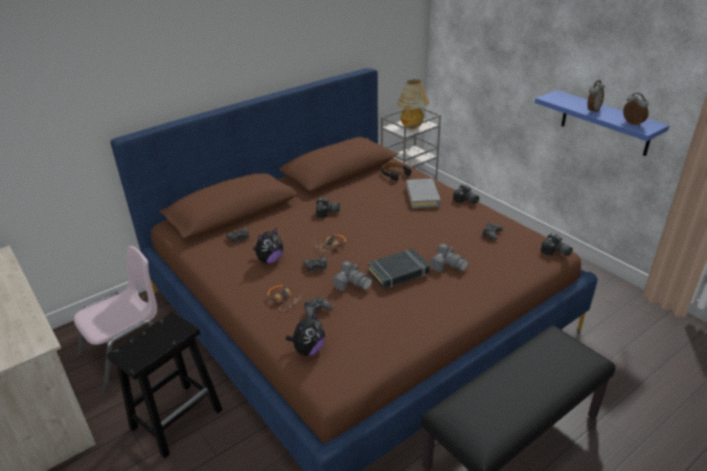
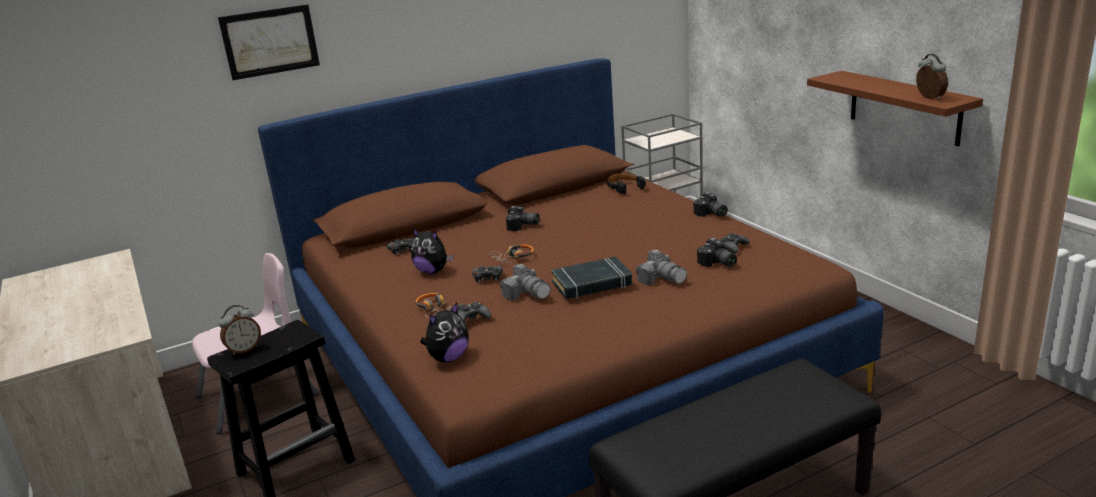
camera: 10 degrees right, 10 degrees down
(116, 69) = (270, 41): none -> picture
(270, 260) = (432, 271): plush toy -> plush toy turned 60 degrees clockwise
(412, 127) = (663, 139): table lamp -> none
(422, 196) = (653, 209): grey book -> none
(555, 252) = (817, 267): camera -> camera (717, 263)
(592, 110) = (880, 87): alarm clock -> alarm clock (244, 350)
(605, 123) = (904, 107): blue shelf -> brown shelf

